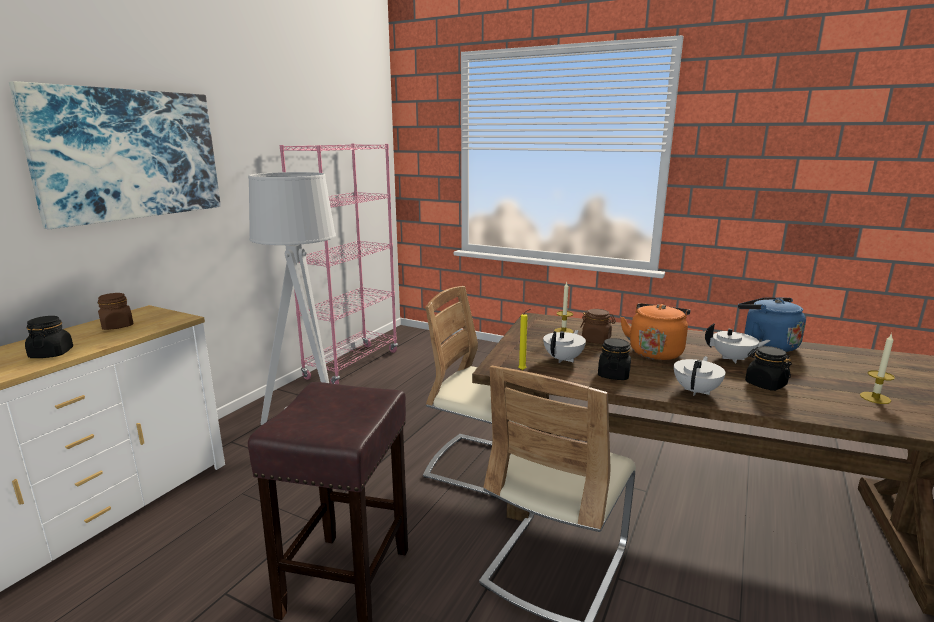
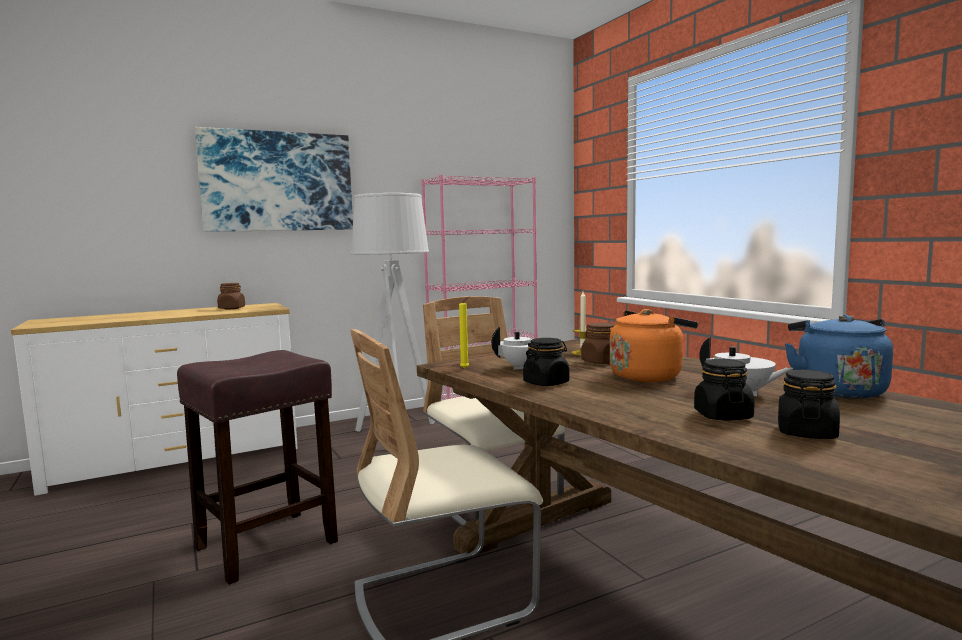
camera: 35 degrees right, 10 degrees down
(51, 354) = (169, 314): black jar -> black jar (806, 433)
(696, 391) = (608, 406): white teapot -> none
(875, 398) = (880, 454): candle -> none

